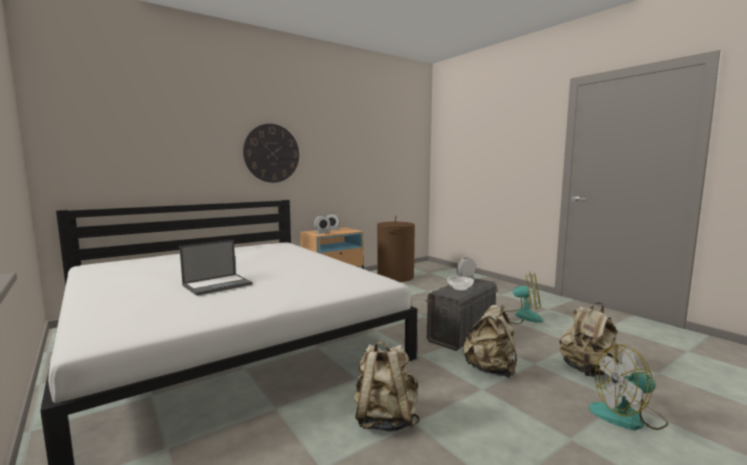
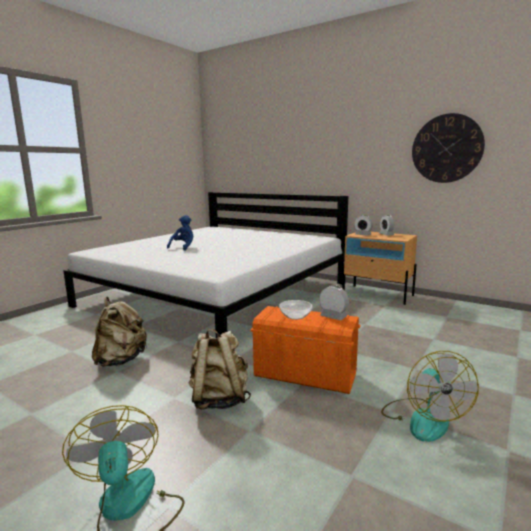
camera: 70 degrees right, 5 degrees up
(218, 284) = (183, 247): laptop -> blue plush toy
(271, 153) = (339, 148): wall clock -> wall clock (446, 148)
(395, 277) = (456, 314): brown laundry basket -> none
(461, 334) = (305, 375): grey storage box -> orange storage box
(587, 371) = (251, 480): beige backpack -> none

